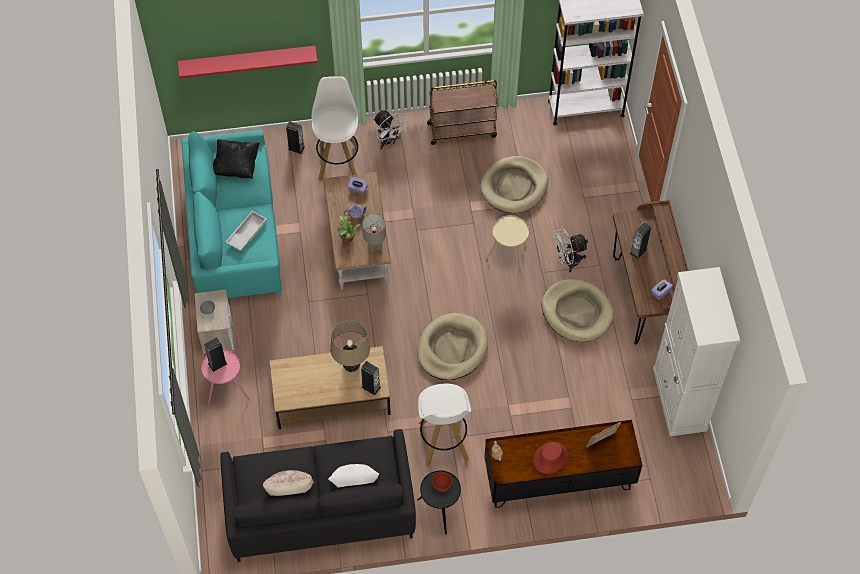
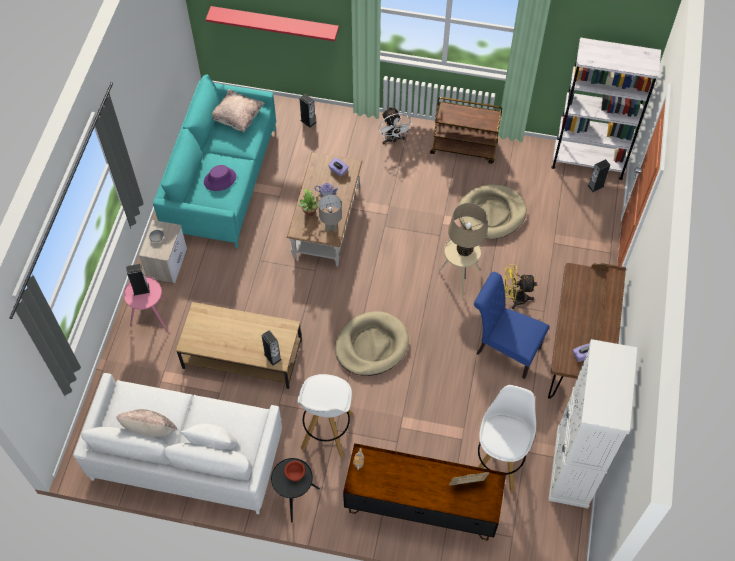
camera: 20 degrees right, 0 degrees up
(236, 166) = (237, 118): black pillow -> beige pillow
(246, 232) = (220, 179): white tray -> purple hat
(320, 509) = (186, 456): black sofa -> white sofa
(338, 161) = (340, 143): white stool -> white stool (499, 461)
(351, 365) = (264, 330): beige table lamp -> beige table lamp (464, 250)
(550, 458) = (409, 483): red hat -> none
(568, 261) = (514, 298): white fan -> yellow fan
(577, 312) = (504, 349): beige dog bed -> blue chair
(638, 251) = (576, 307): speaker -> speaker (595, 186)

